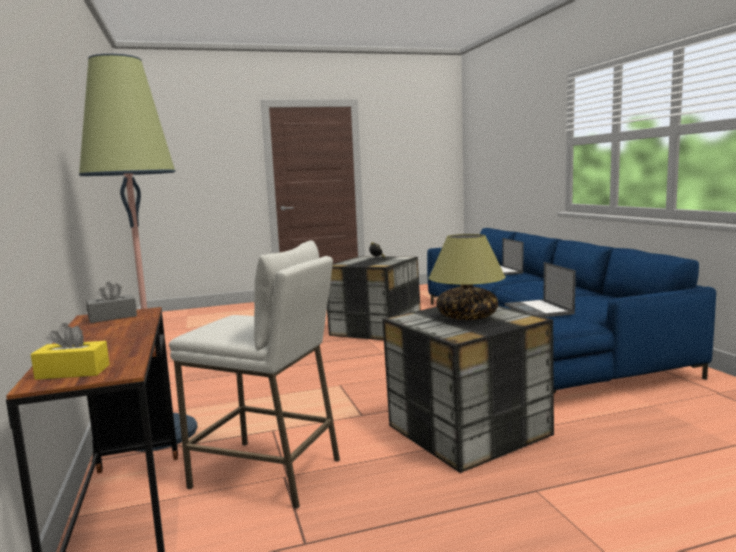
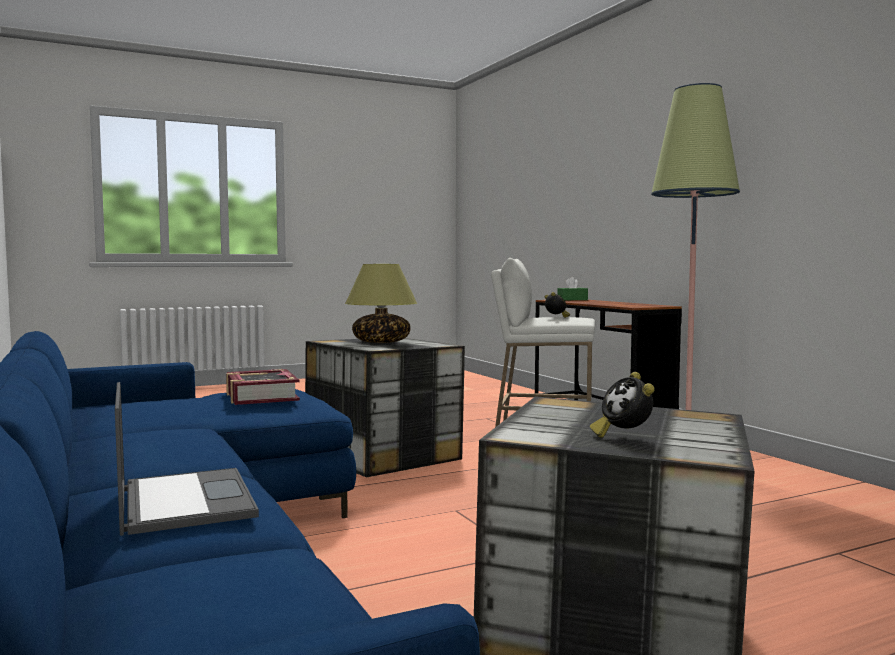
camera: 170 degrees right, 5 degrees down
(73, 372) = (572, 299): yellow tissue box -> green tissue box
(112, 317) = (644, 305): grey tissue box -> none
(246, 322) = (556, 318): none -> alarm clock
(539, 310) = (261, 396): laptop -> book

